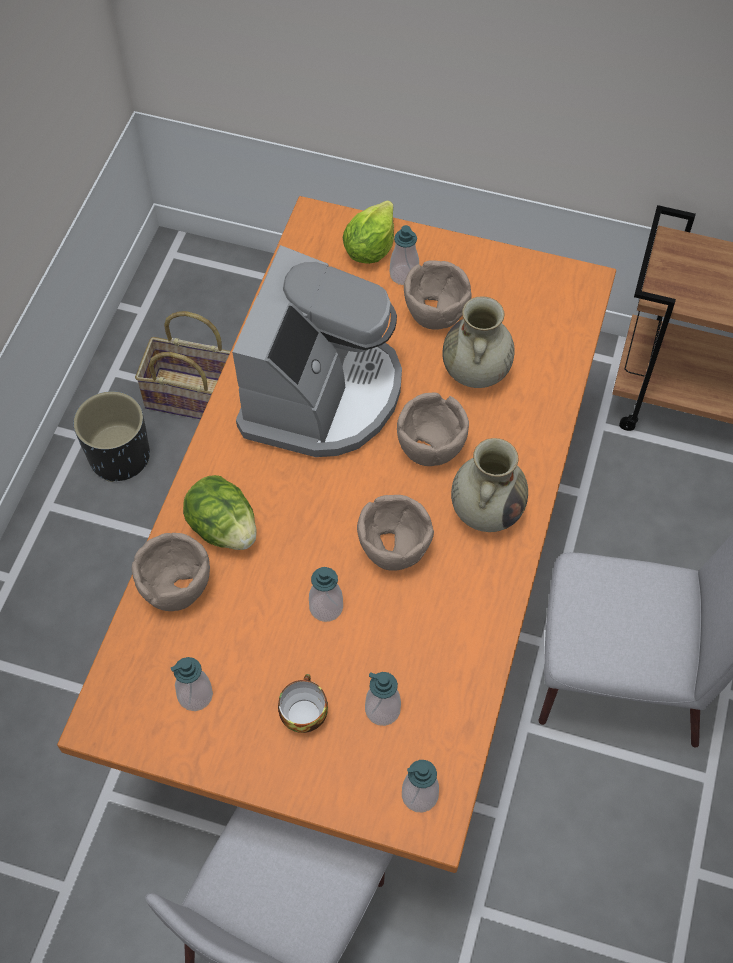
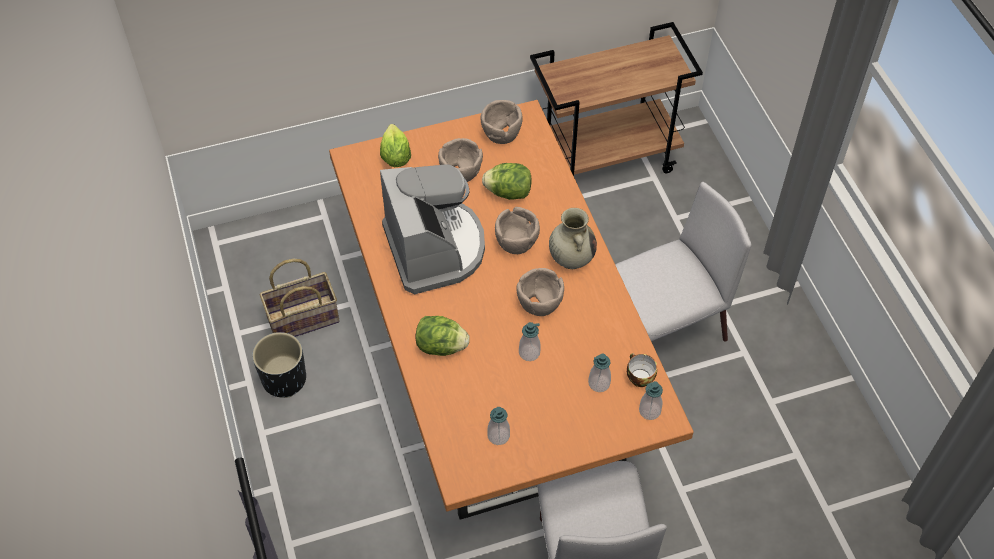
camera: 35 degrees left, 5 degrees down
(176, 586) = (441, 390): brown bowl -> brown bowl (501, 133)
(303, 713) = (561, 409): cup -> cup (638, 377)
(404, 275) = (426, 161): soap dispenser -> none
(475, 373) = (508, 192): beige vase -> lettuce

